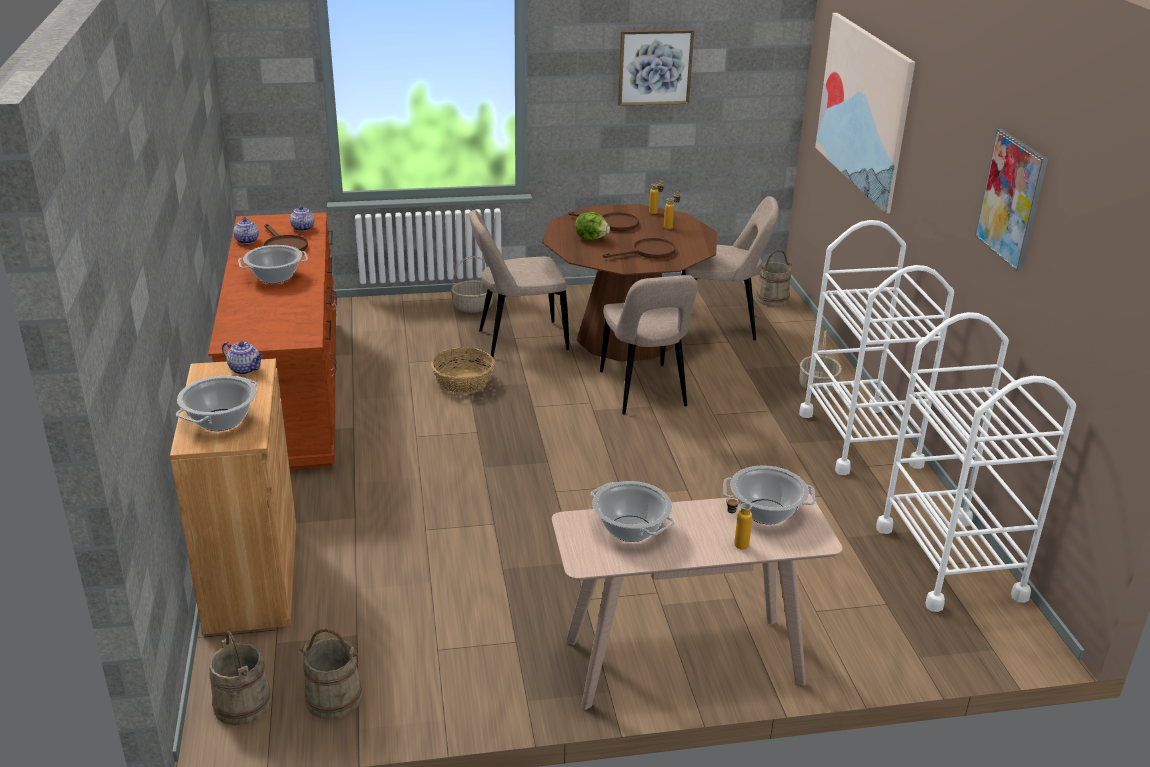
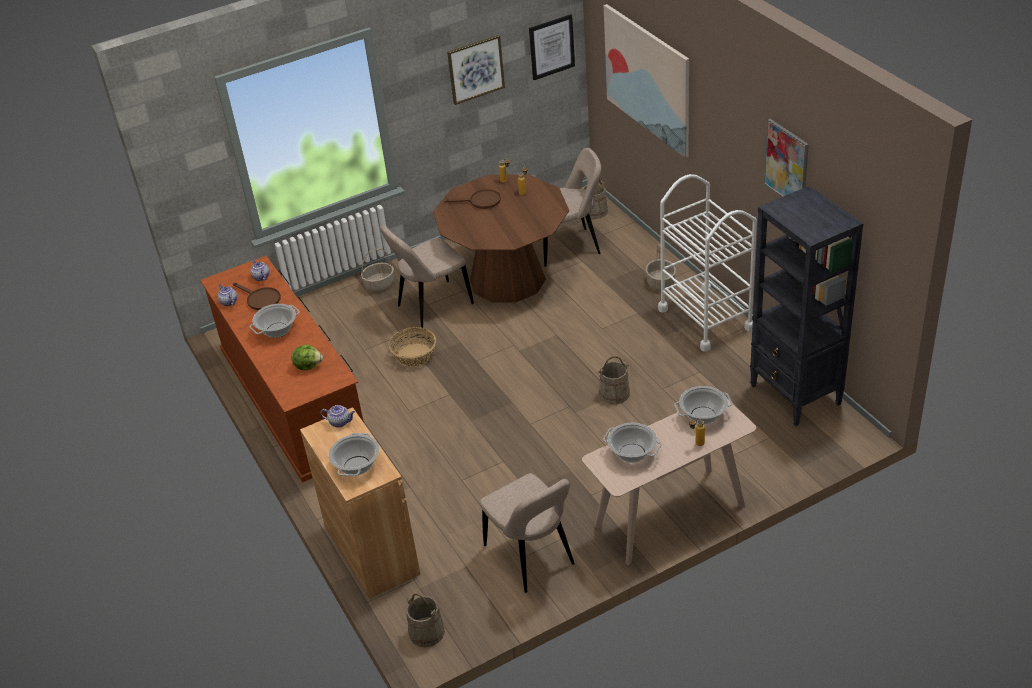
camera: 15 degrees left, 10 degrees up
(334, 698) = (479, 609): beige bucket -> beige bucket (614, 393)
(591, 238) = (474, 221): lettuce -> lettuce (308, 366)
(644, 392) = (545, 324): beige chair -> beige chair (531, 558)
(648, 252) = (521, 223): brown frying pan -> none
(761, 69) = (551, 47): none -> picture
(949, 562) = (795, 395): white cart -> black bookcase

